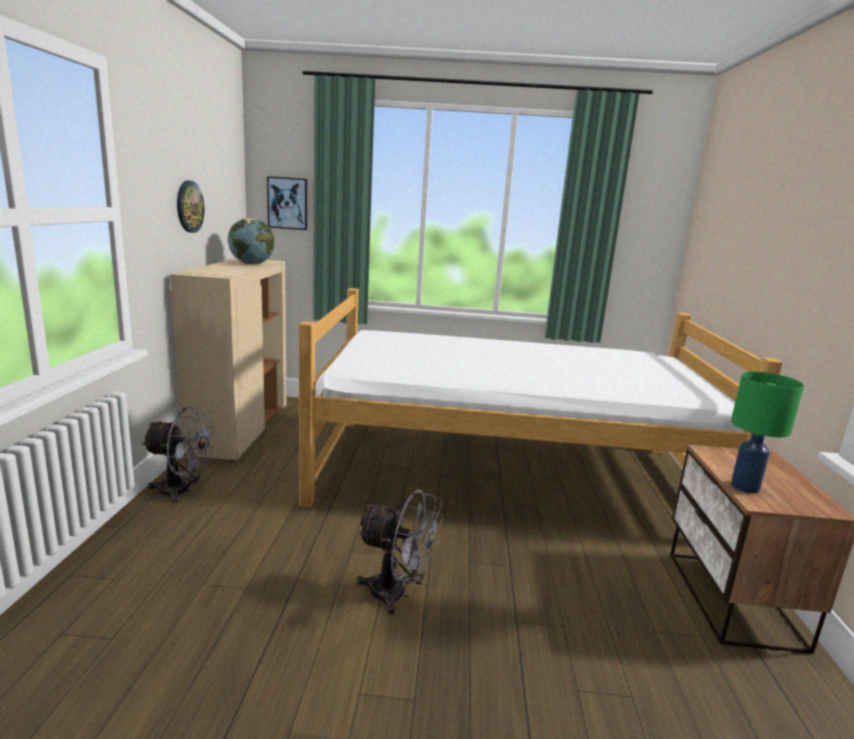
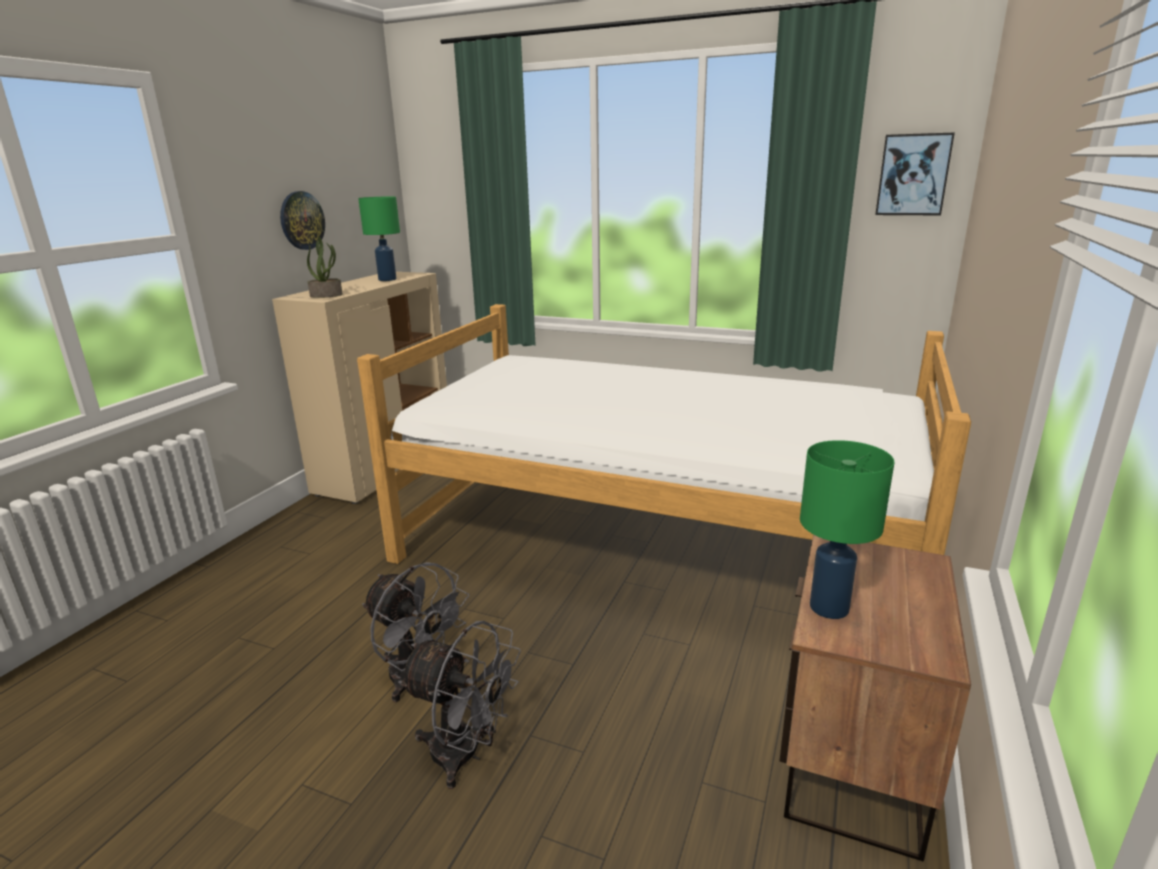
camera: 20 degrees right, 5 degrees up
(182, 491) = (285, 533): grey fan -> grey fan (466, 755)
(220, 273) = (327, 295): none -> potted plant
(252, 264) = (387, 279): globe -> green table lamp
(287, 203) = (444, 202): picture -> picture (913, 175)

